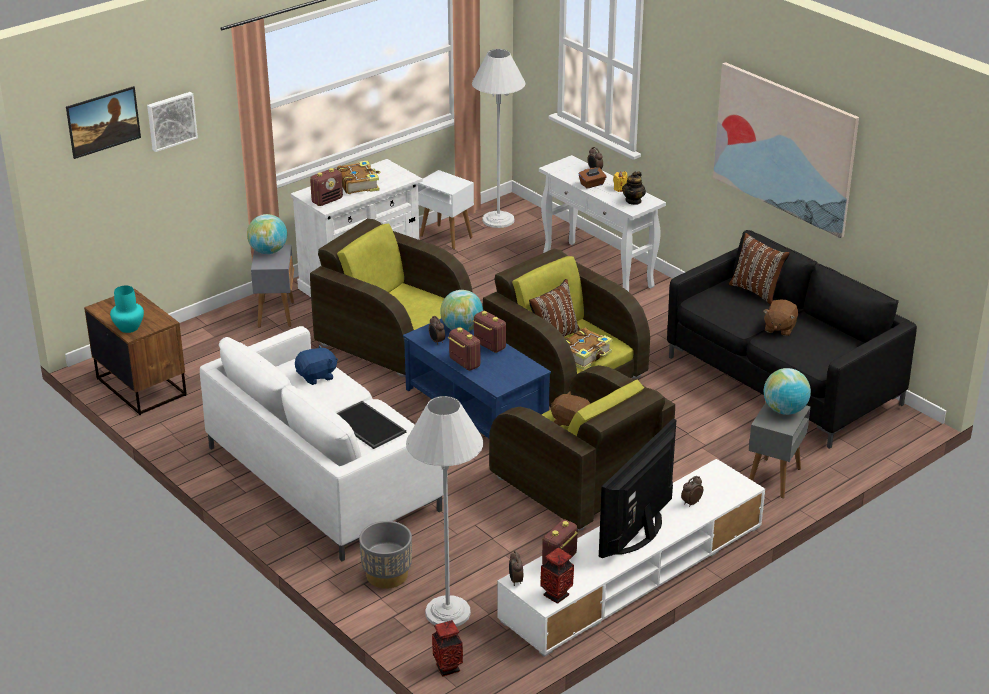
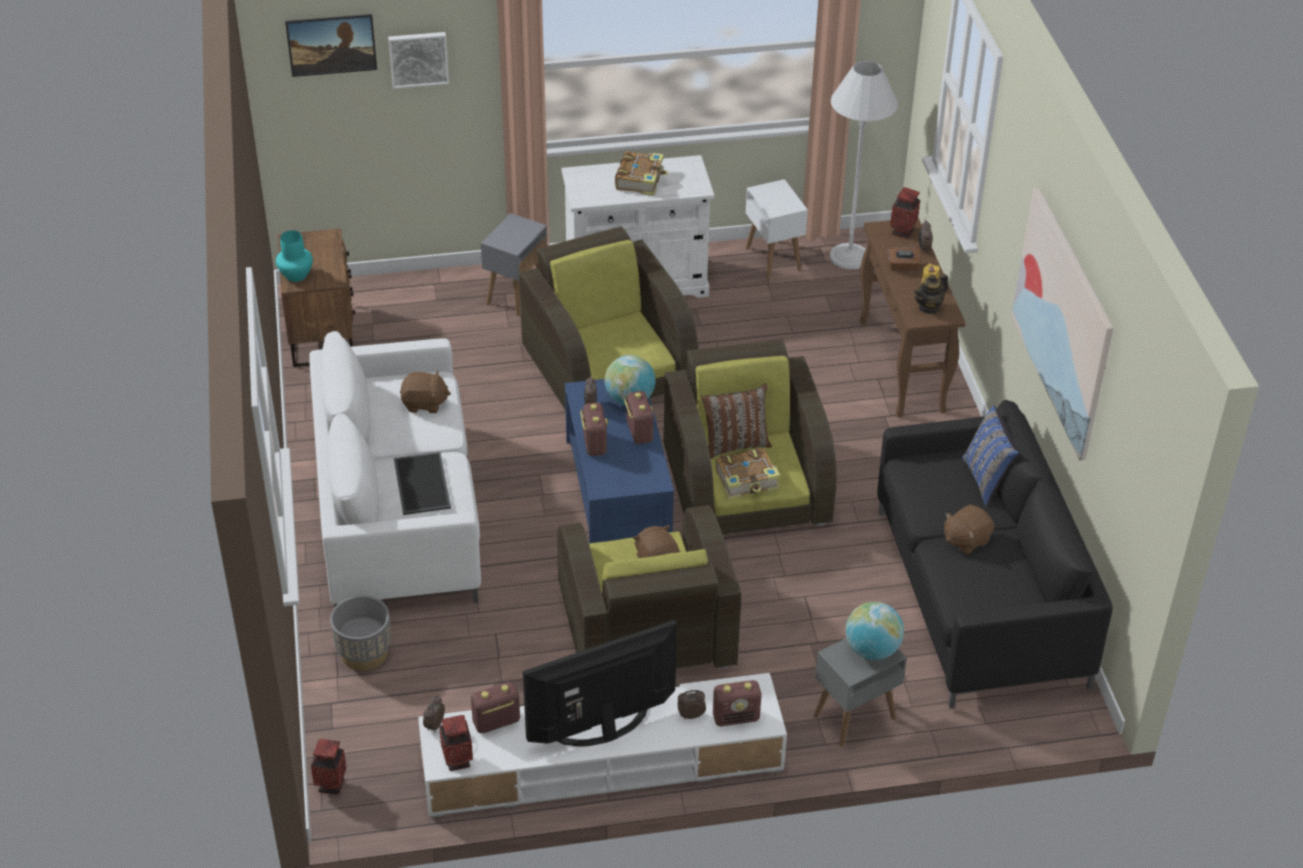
camera: 30 degrees right, 10 degrees up
(268, 251) = (516, 226): globe -> none
(317, 376) = (424, 404): blue plush toy -> brown plush toy
(327, 200) = (589, 191): radio -> radio (736, 717)
(447, 612) = (384, 723): white floor lamp -> none
(570, 165) = (902, 232): none -> vase
(599, 271) = (902, 367): white console table -> brown console table
(757, 291) = (987, 480): brown pillow -> blue pillow

